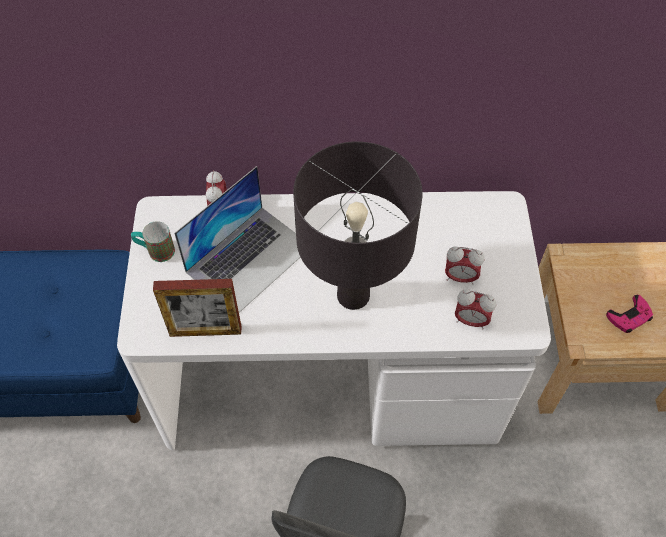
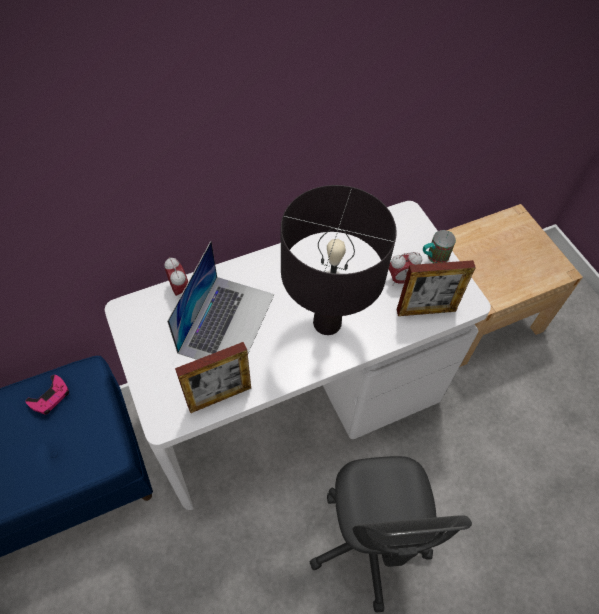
camera: 25 degrees left, 0 degrees up
(155, 251) = (141, 344): mug -> mug (433, 257)
(470, 320) = (426, 310): alarm clock -> picture frame
(629, 316) = (510, 270): pink game controller -> pink game controller (50, 397)

